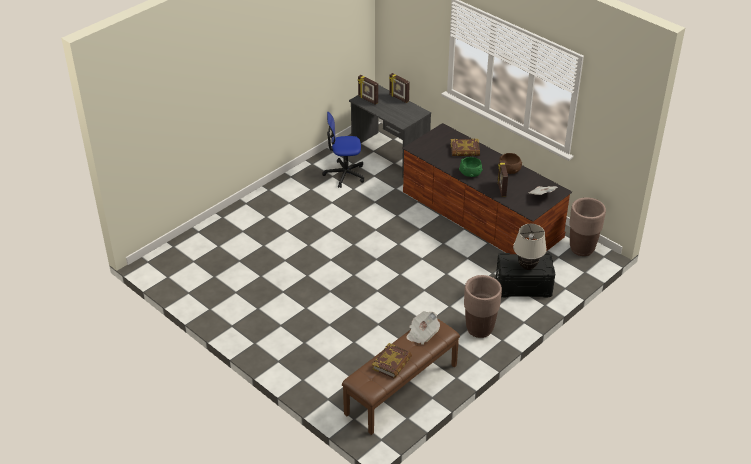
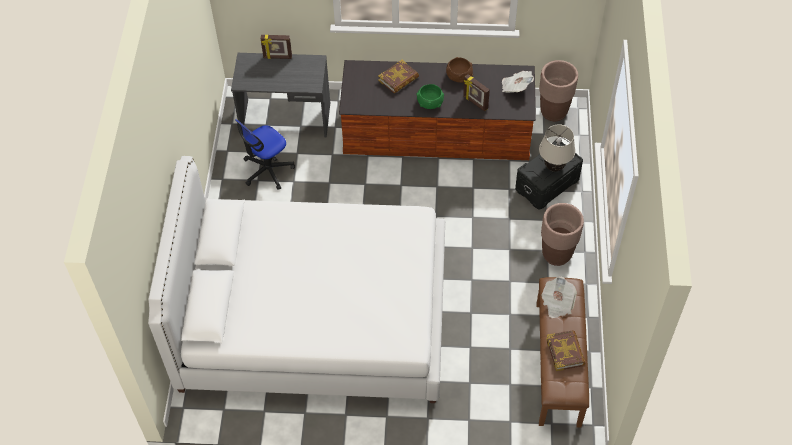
camera: 40 degrees left, 15 degrees up
(276, 265) = (314, 318): none -> white bed
(367, 100) = (249, 78): picture frame -> none

